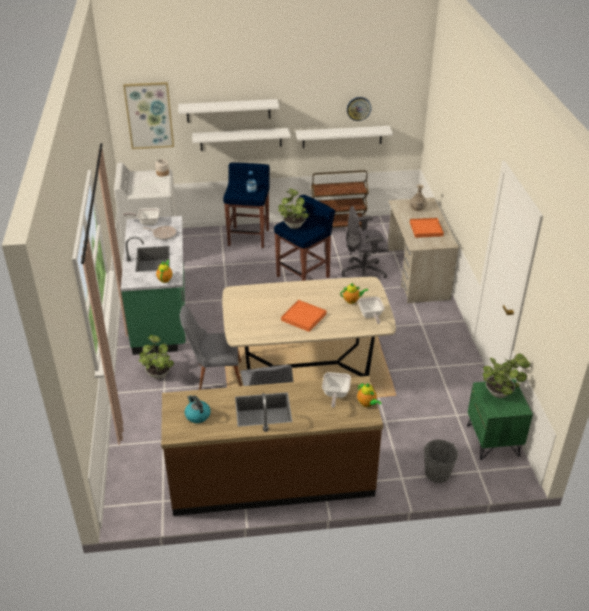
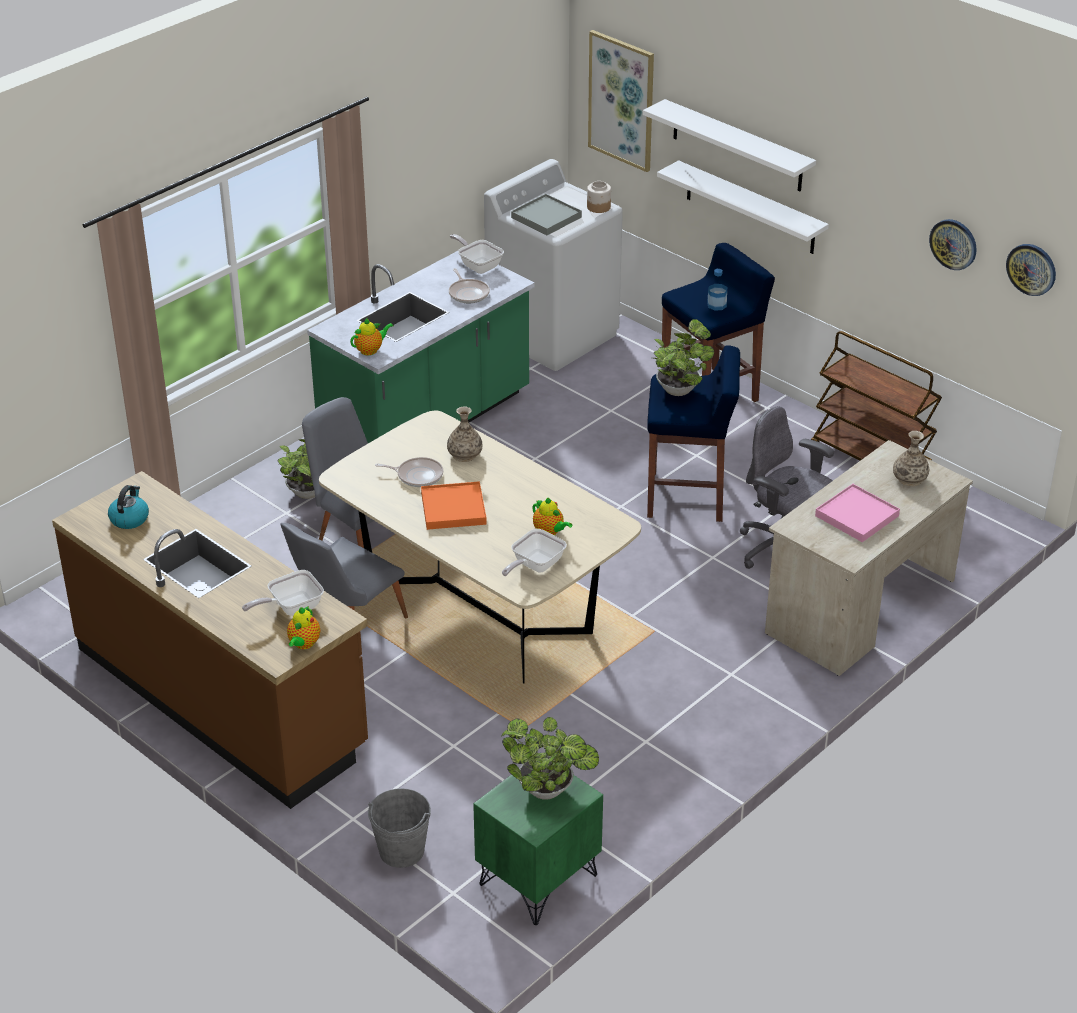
camera: 50 degrees right, 0 degrees up
(149, 187) = (546, 217): none -> grey tray
(266, 315) = (417, 475): none -> frying pan
(269, 295) = (464, 454): none -> vase
(342, 136) = (918, 287): white shelf -> none
(400, 103) = (1031, 269): none -> wall clock
(426, 229) = (856, 516): orange tray -> pink tray

